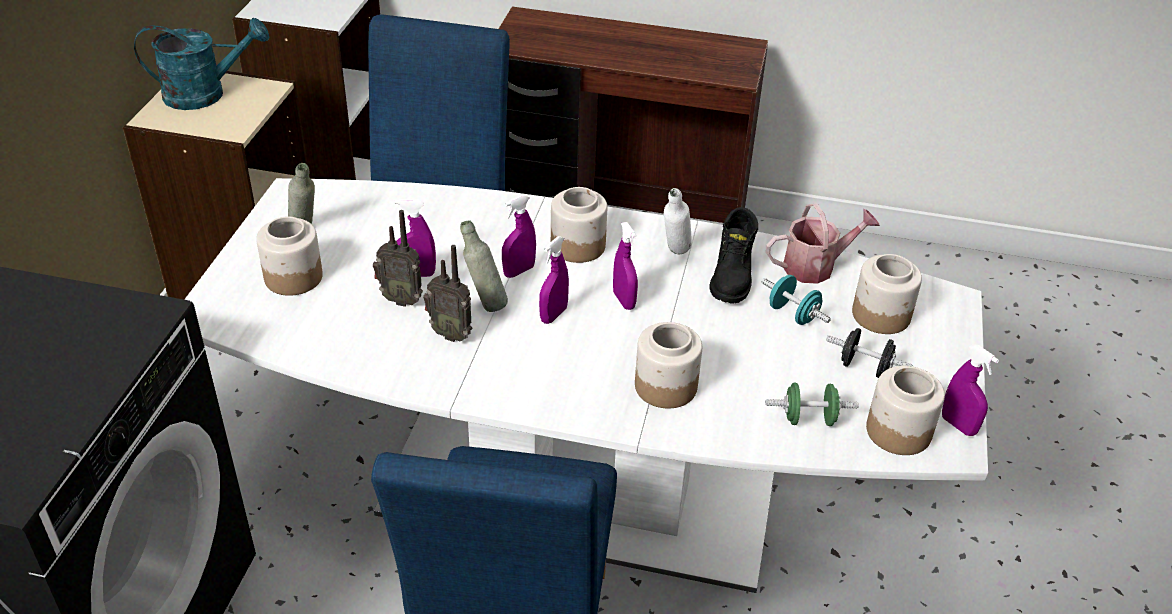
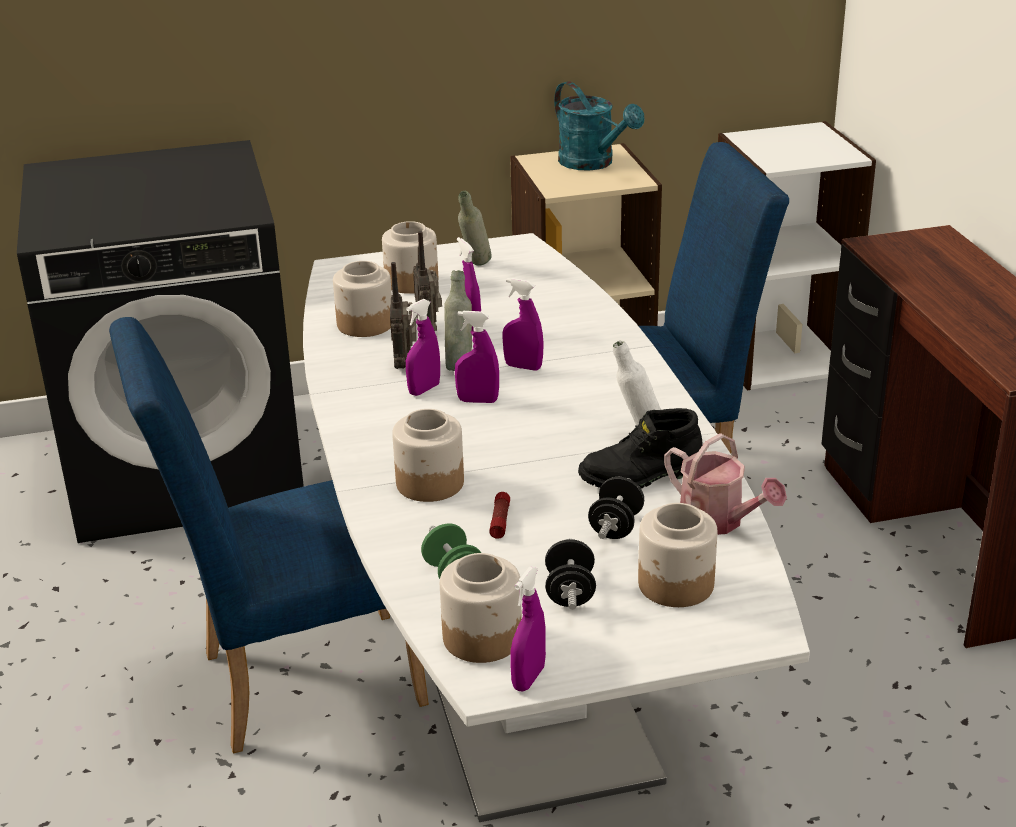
camera: 65 degrees right, 10 degrees down
(578, 245) = (594, 382): jar -> jar (366, 324)
(624, 300) = (535, 428): purple spray bottle -> purple spray bottle (424, 389)
(748, 368) = (500, 521): none -> flashlight
(793, 314) = (616, 527): turquoise dumbbell -> black dumbbell

